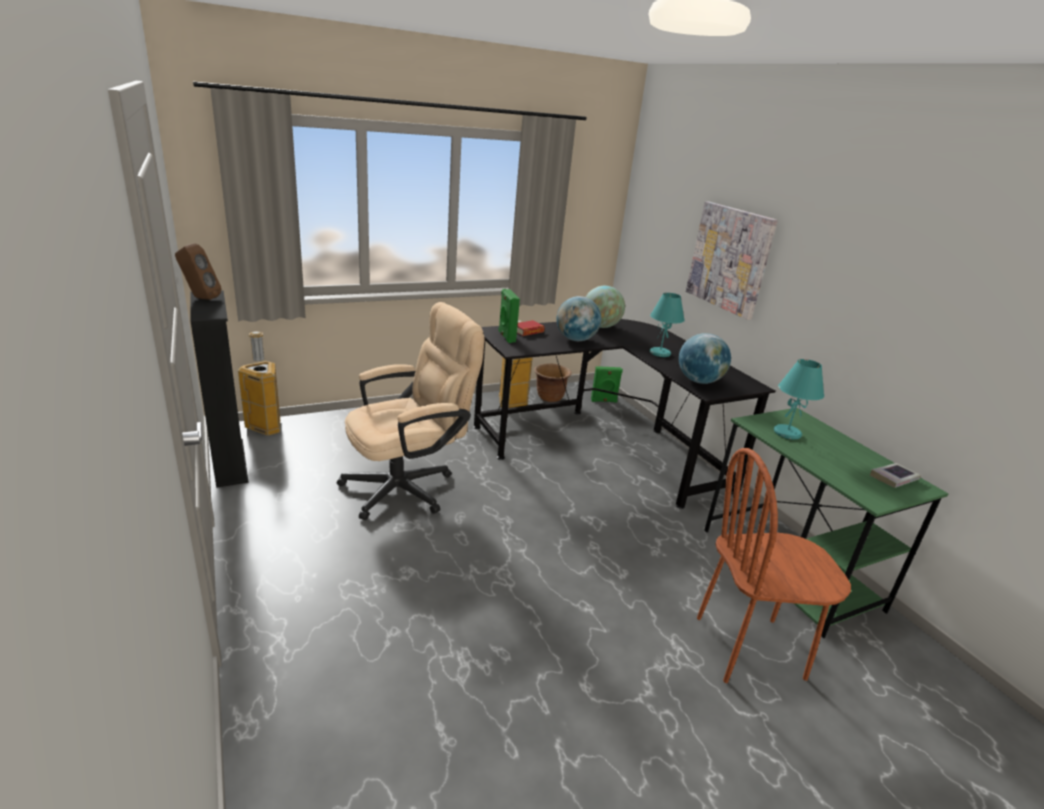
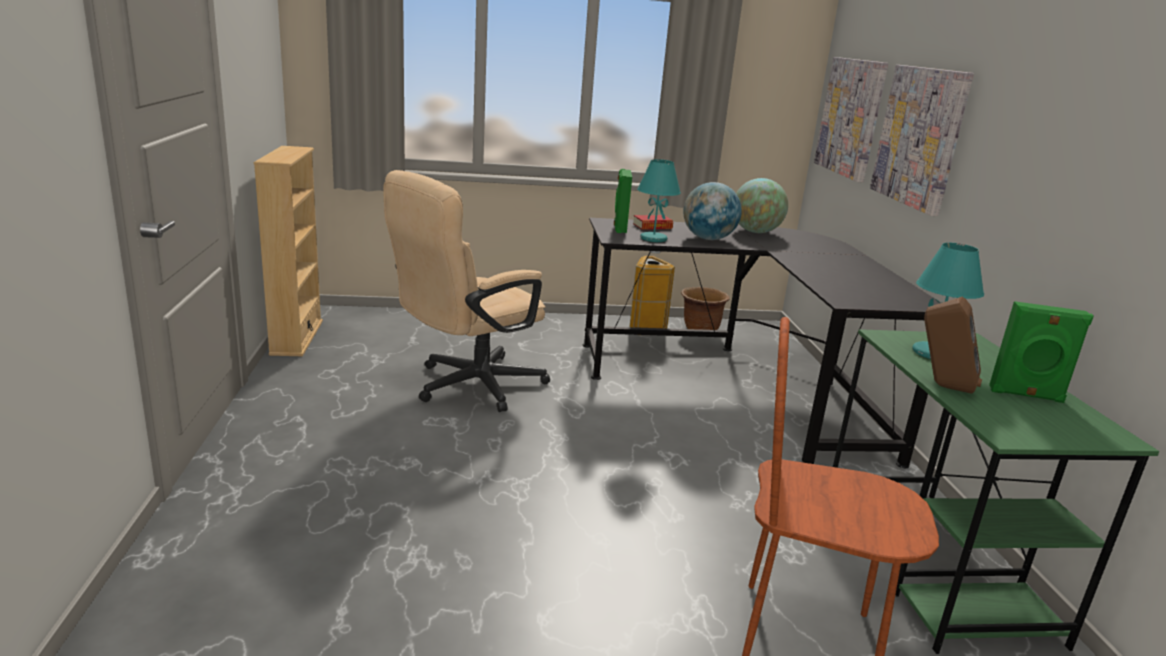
camera: 20 degrees right, 5 degrees down
(200, 298) = (283, 149): brown speaker -> brown speaker (942, 386)
(229, 463) = (296, 337): black bookcase -> beige bookcase
(266, 428) = (353, 314): trash can -> none
(409, 486) = (468, 387): beige office chair -> beige office chair turned 150 degrees clockwise
(603, 401) = (772, 343): green speaker -> green speaker (1026, 395)
(659, 232) = (851, 117): none -> picture
(659, 353) = (814, 262): turquoise table lamp -> turquoise table lamp (653, 239)
(699, 381) = (845, 291): globe -> none
(894, 478) = (1070, 420): book -> none

